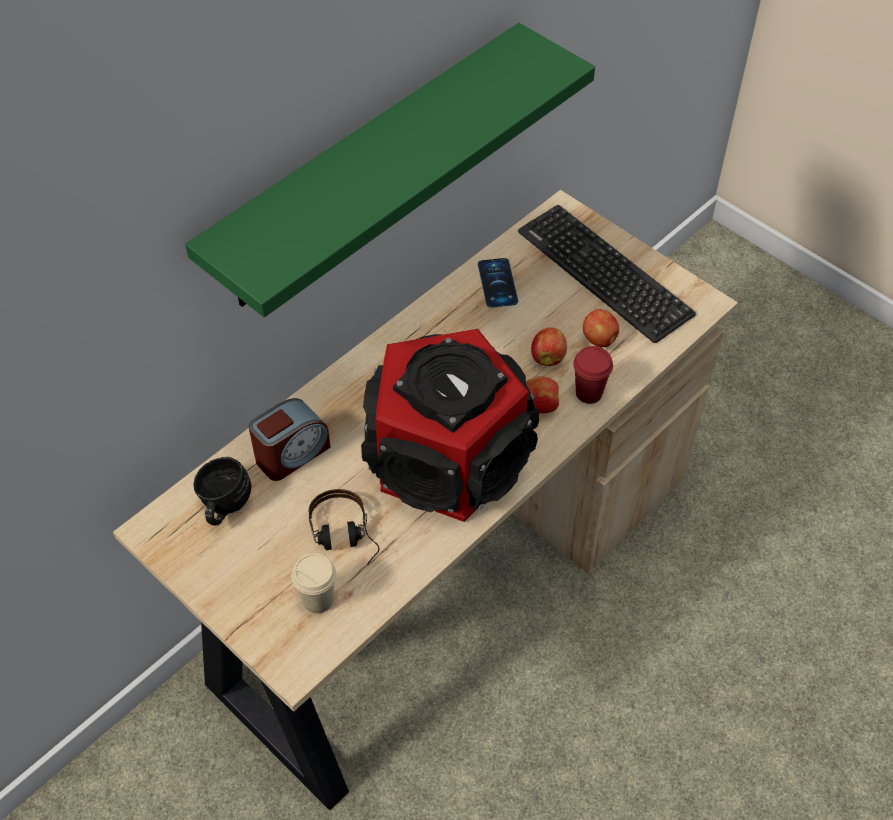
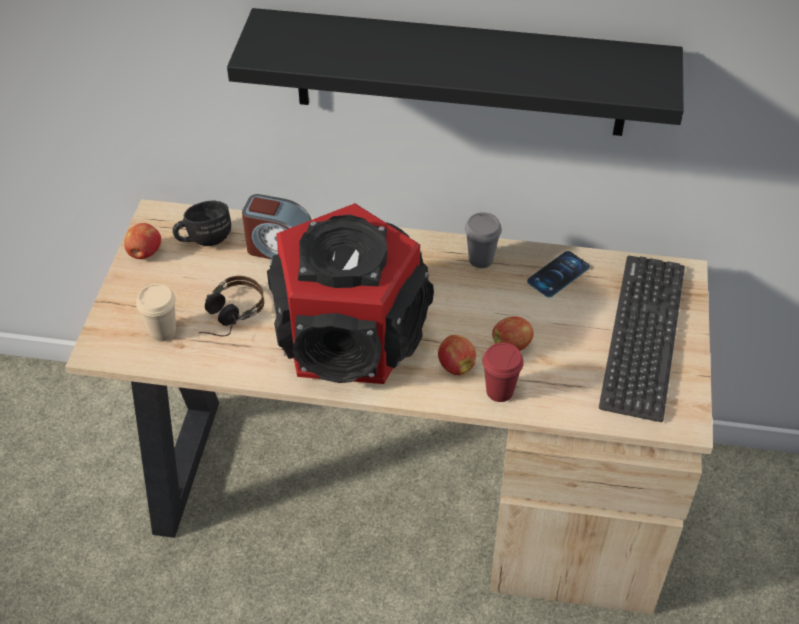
camera: 55 degrees right, 5 degrees down
(367, 169) = (460, 73): green shelf -> black shelf
(436, 321) = (480, 259): none -> grey cup
(599, 340) = (565, 370): apple -> apple (144, 253)

